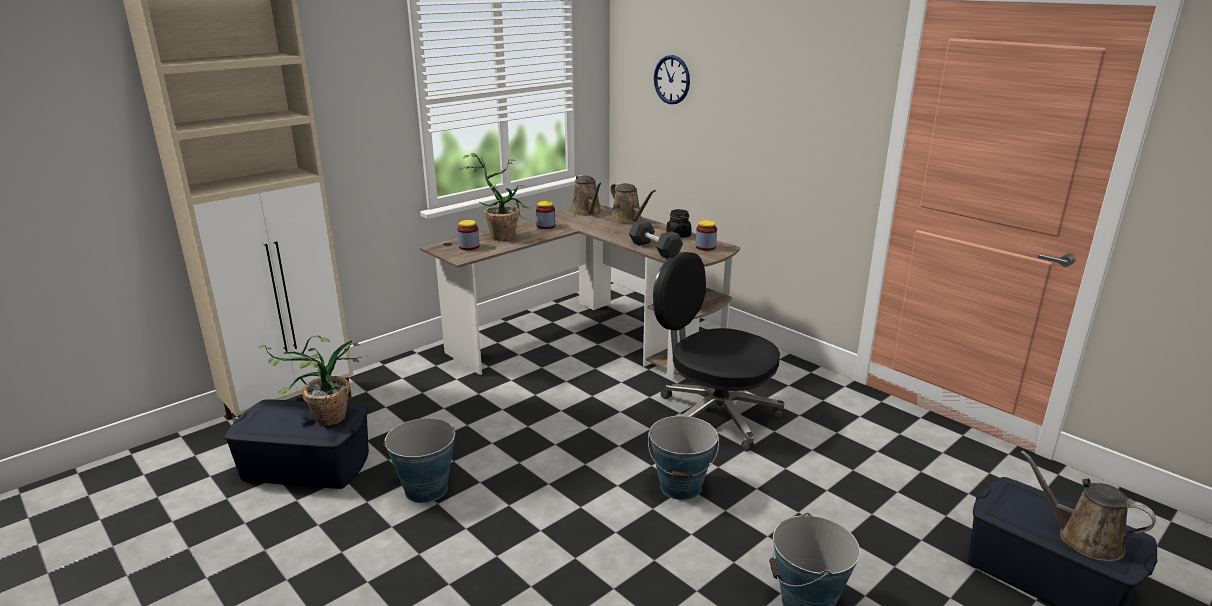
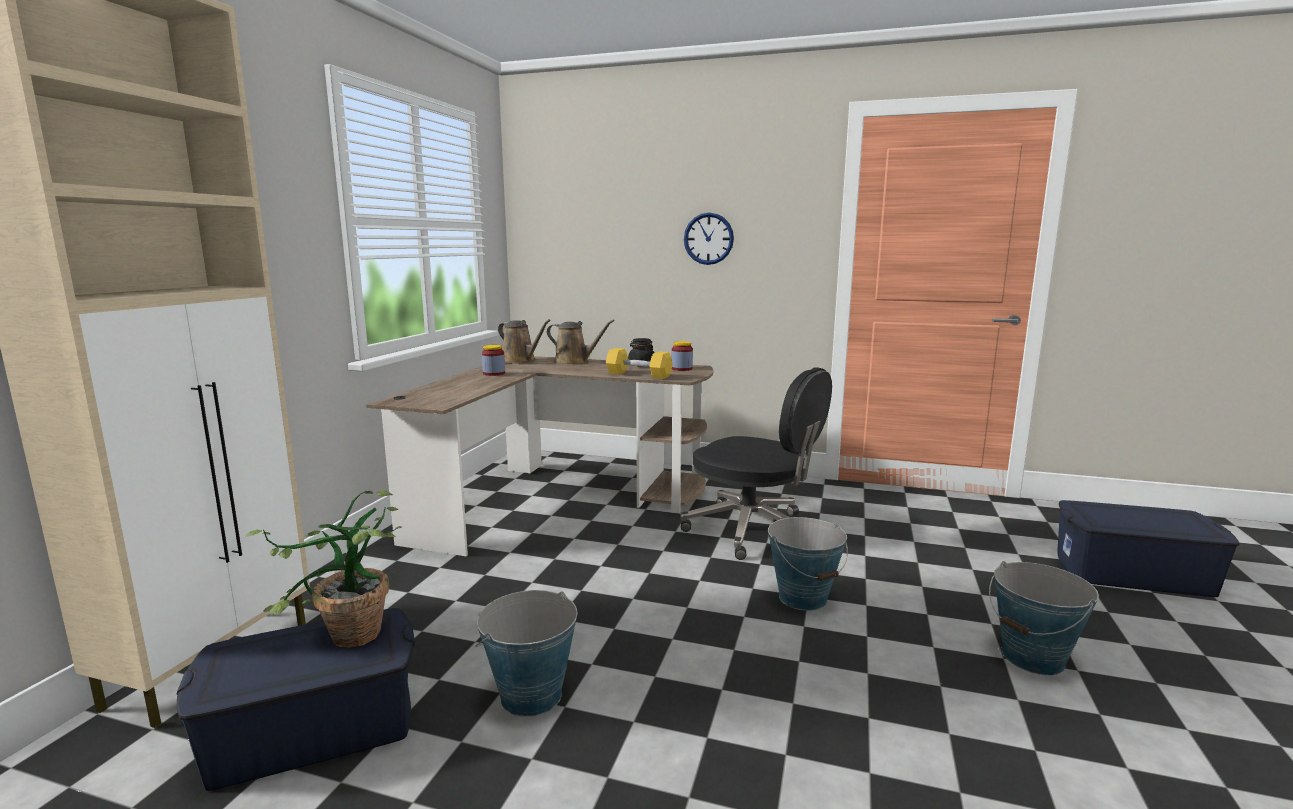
camera: 30 degrees left, 10 degrees down
(469, 247) = (432, 396): jar -> none
(503, 235) = (456, 384): potted plant -> none
(655, 249) = (638, 375): black dumbbell -> yellow dumbbell
(672, 79) = (590, 218): wall clock -> wall clock (708, 238)
(714, 415) = (753, 531): black office chair -> black office chair turned 150 degrees counterclockwise
(1083, 539) = (1168, 524): brown watering can -> none

